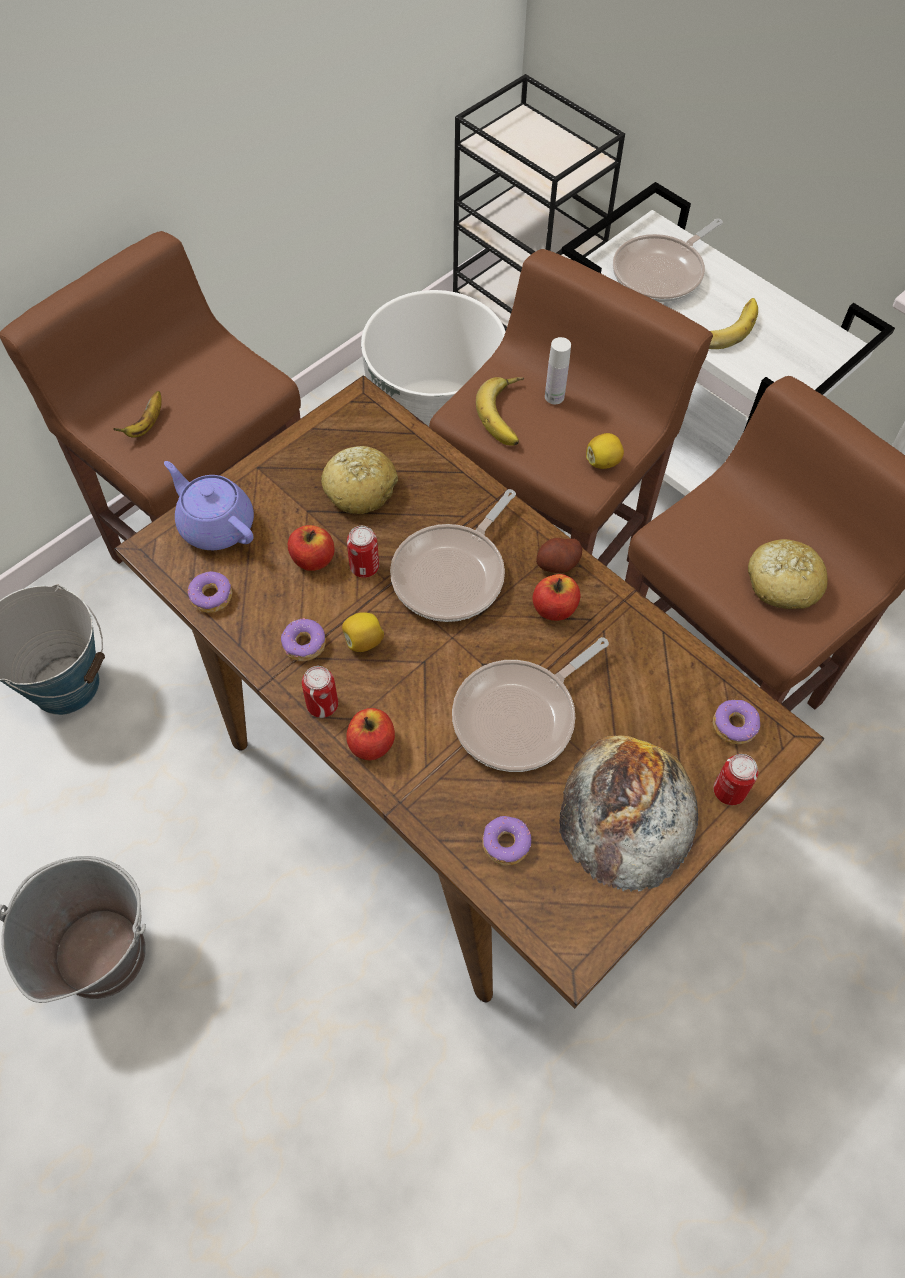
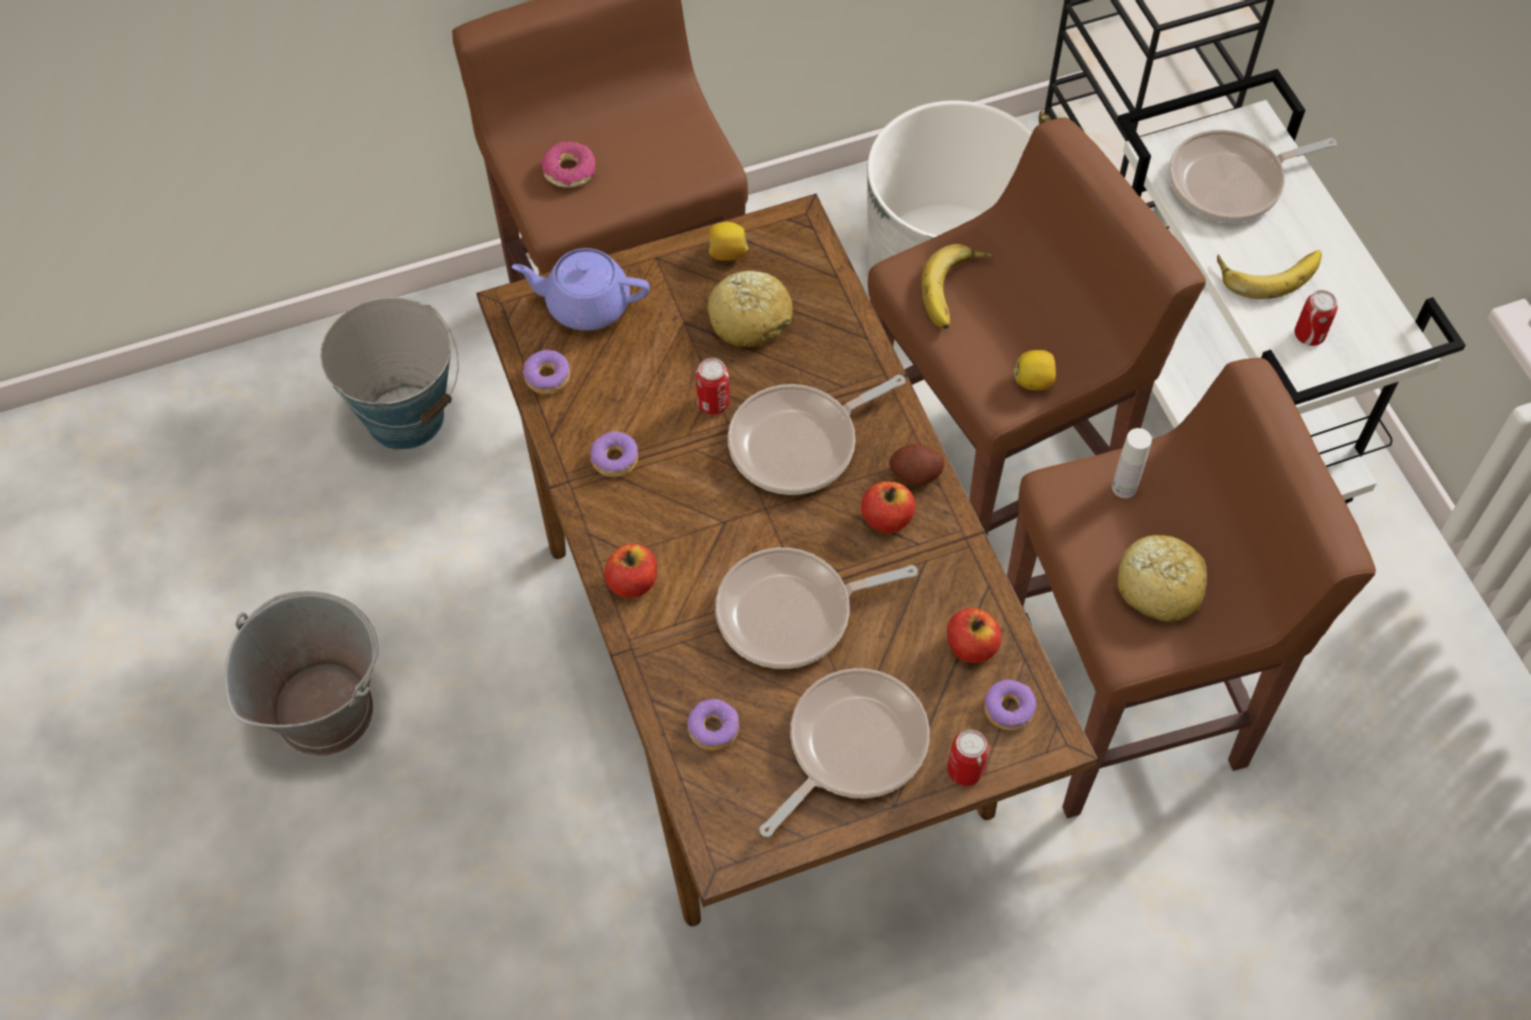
camera: 25 degrees right, 0 degrees up
(146, 425) = (569, 171): banana -> donut
(215, 525) = (585, 304): purple teapot -> purple teapot turned 60 degrees counterclockwise
(313, 559) = (665, 376): apple -> apple (971, 646)
(322, 705) = (603, 526): can -> can (1309, 335)
(363, 641) = (674, 478): lemon -> lemon (727, 253)
(554, 397) = (1019, 289): white bottle -> white bottle (1124, 487)
(628, 810) = (851, 746): bread -> frying pan

